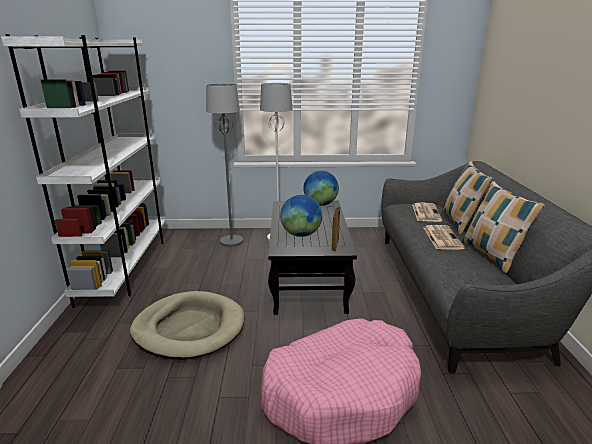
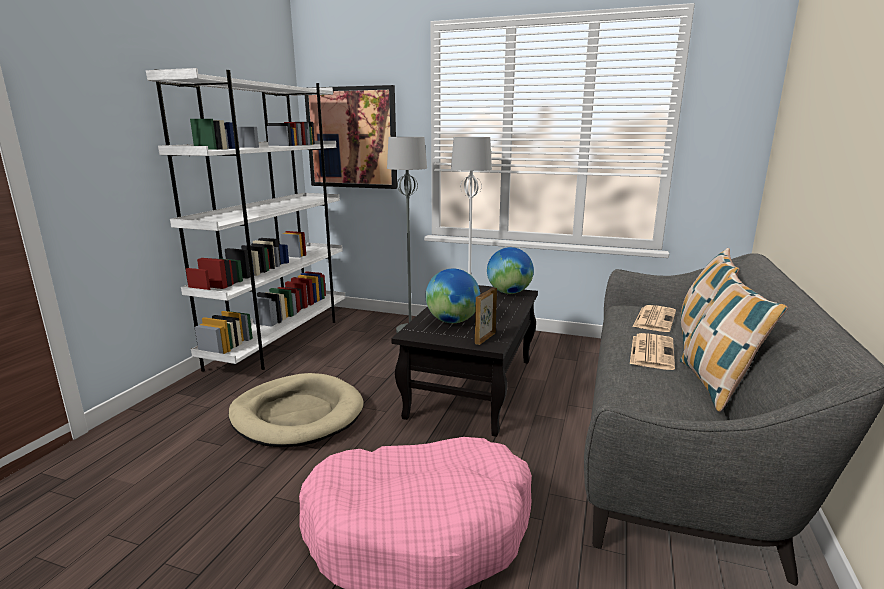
camera: 20 degrees right, 5 degrees down
(160, 83) = (352, 138): none -> picture

